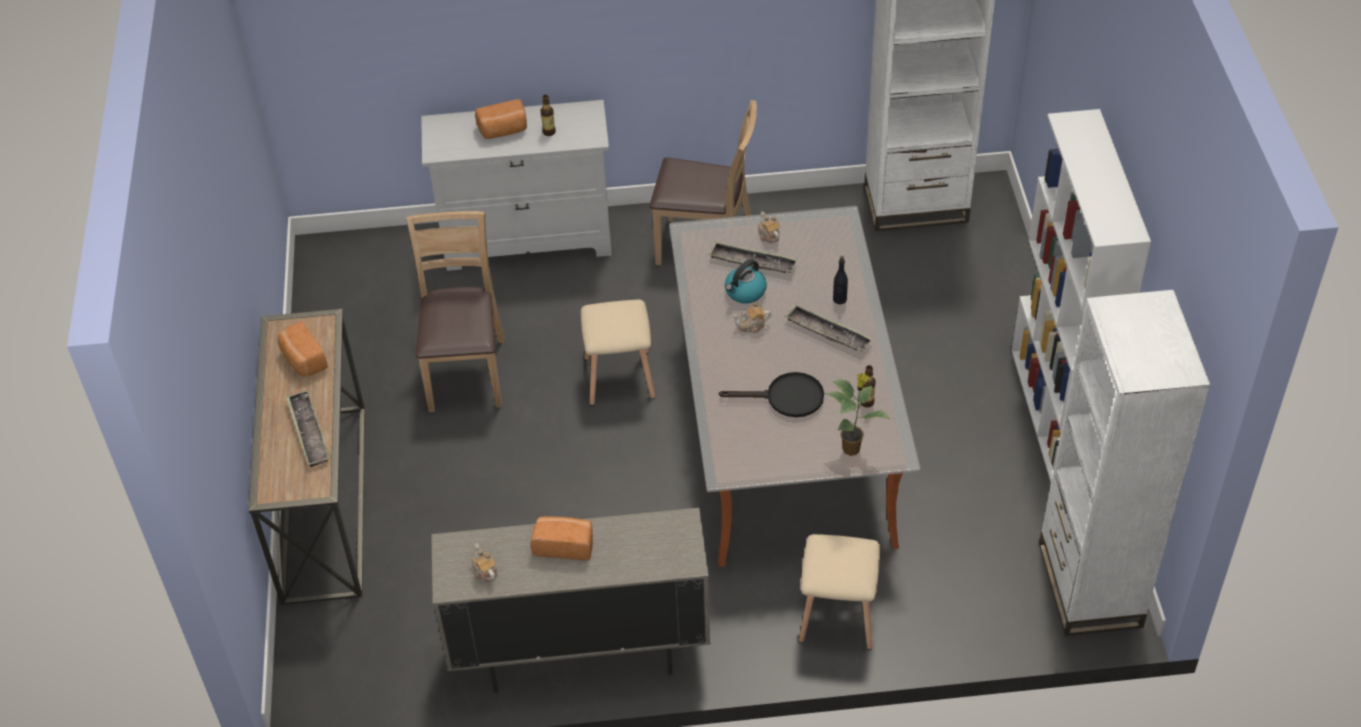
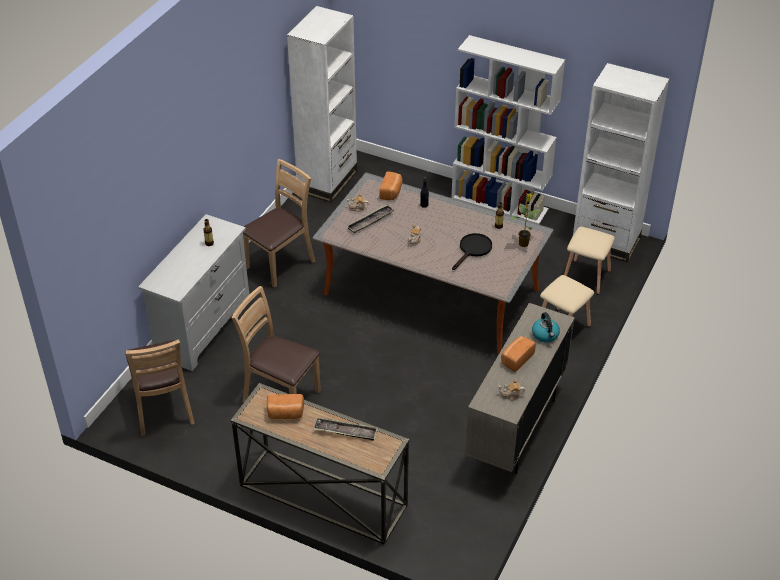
camera: 60 degrees left, 5 degrees down
(367, 279) = (163, 408): none -> brown chair
(503, 130) = (188, 259): bread -> bread (391, 192)
(618, 376) = (341, 336): beige stool -> beige stool (585, 277)
(745, 292) = (389, 232): kettle -> kettle (545, 335)
(828, 332) = (442, 218): tray -> none

